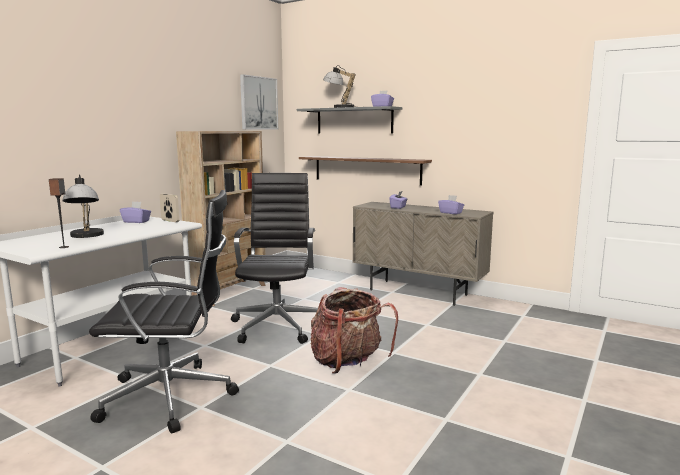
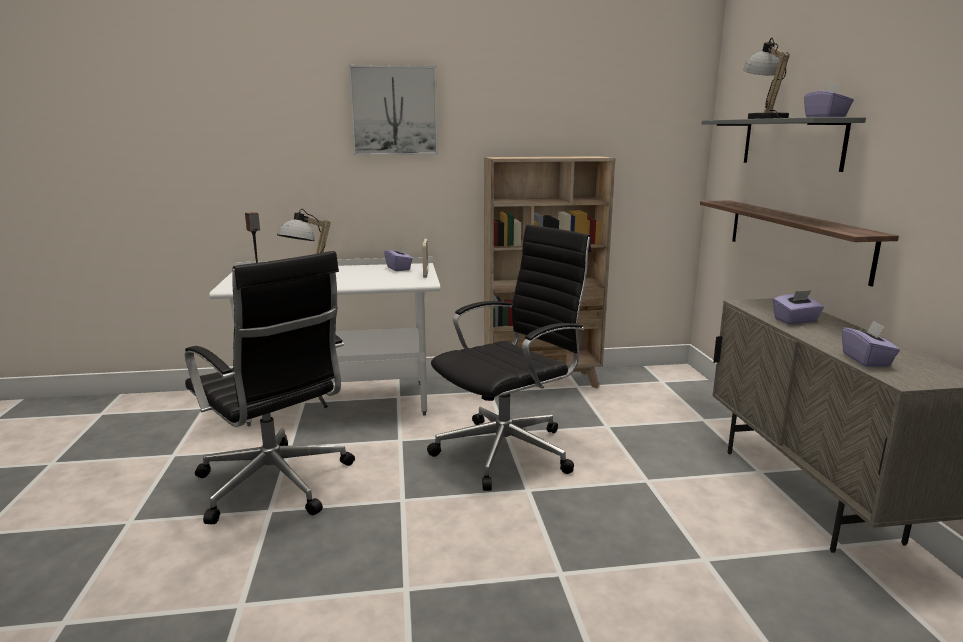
camera: 50 degrees right, 5 degrees up
(258, 103) = (654, 112): picture -> picture (394, 111)
(348, 362) = (478, 550): backpack -> none

